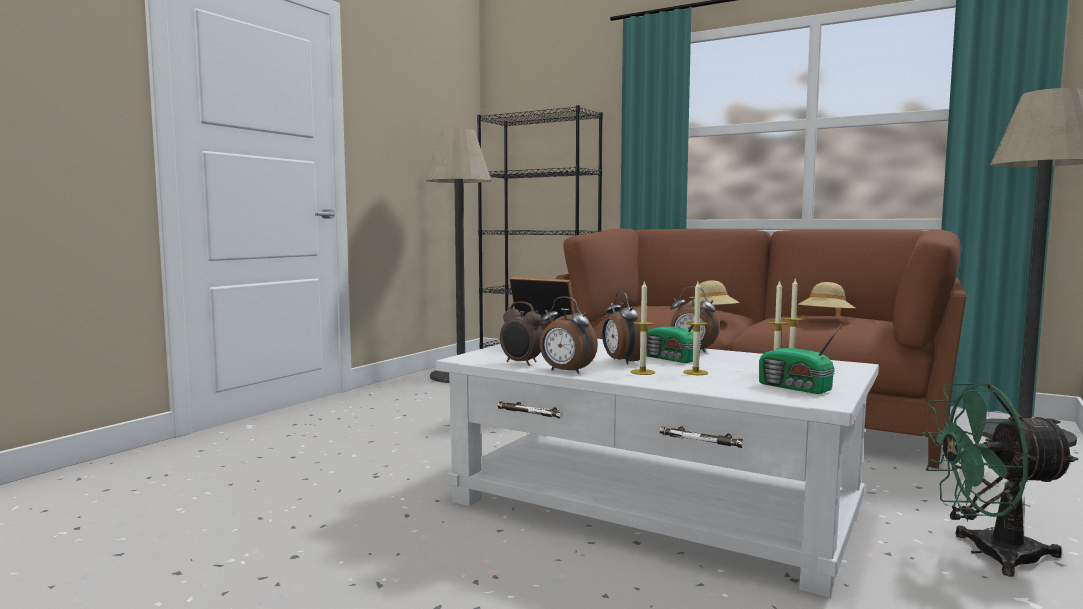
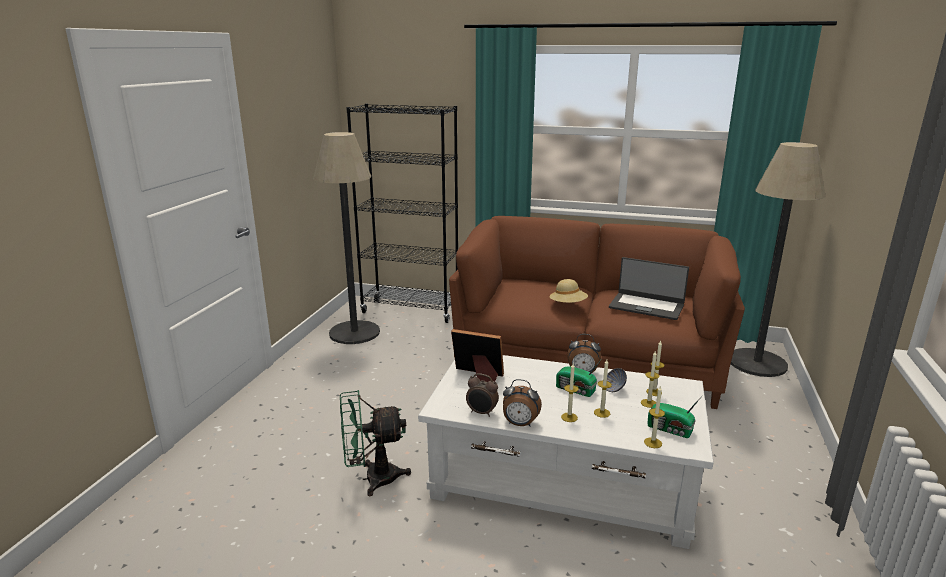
camera: 15 degrees left, 15 degrees up
(622, 361) = (547, 400): alarm clock -> none
(730, 361) = (614, 389): none -> bowl
(757, 393) = (653, 443): none -> candle
(825, 319) = (646, 306): beige hat -> laptop
(989, 554) = (760, 492): green fan -> green fan (372, 478)

